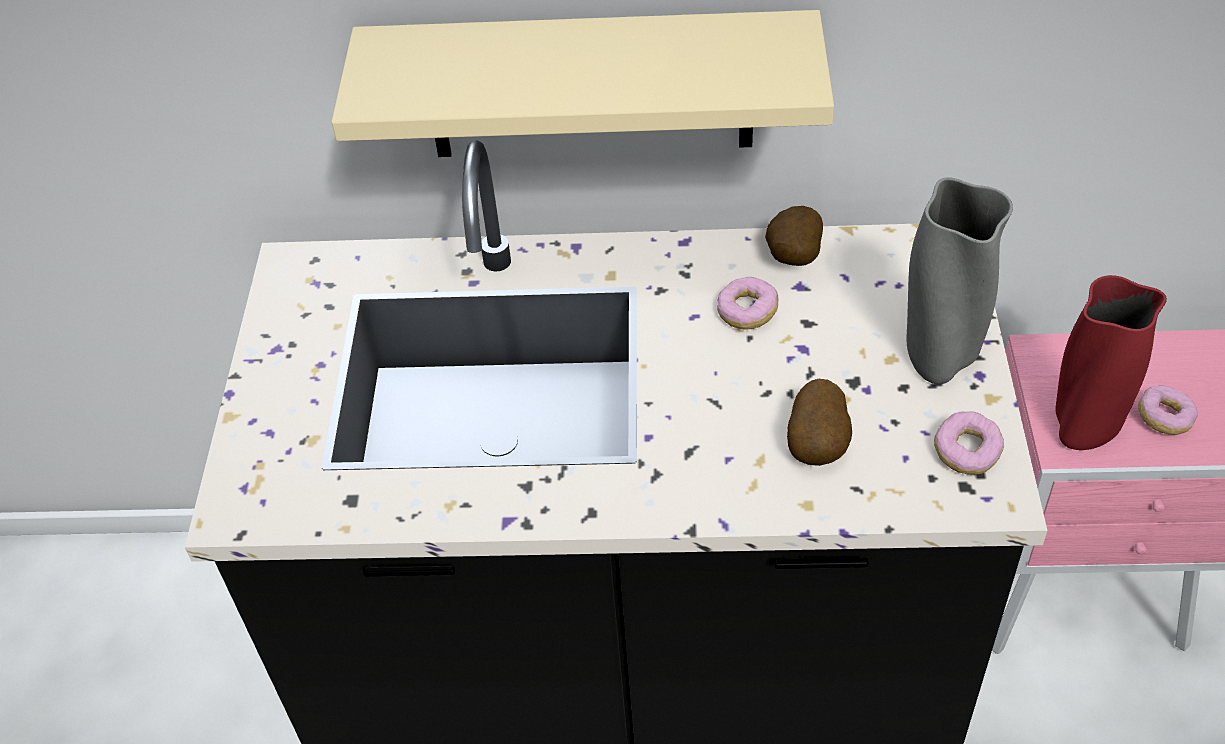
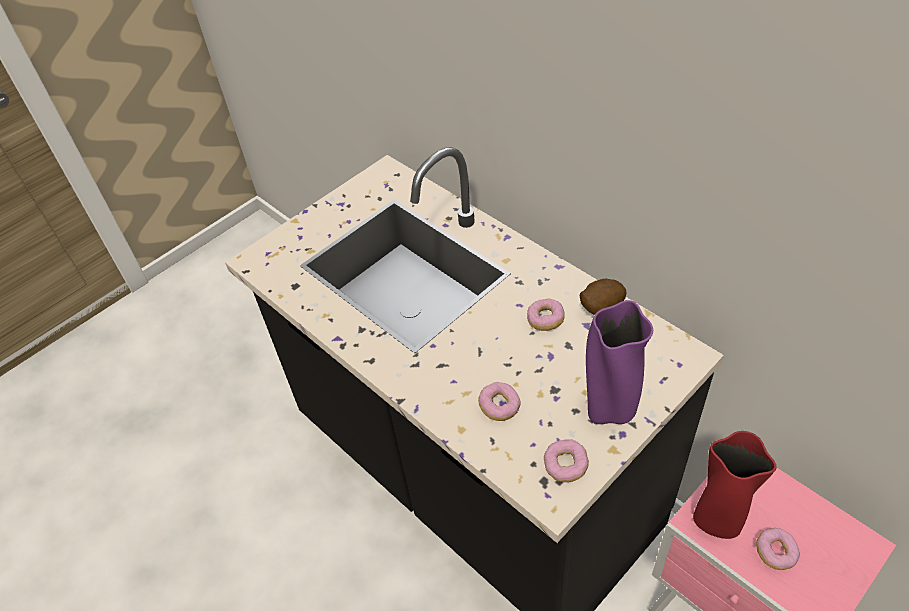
camera: 45 degrees right, 0 degrees up
(589, 86) = (534, 150): beige shelf -> none
(818, 446) = (499, 407): potato -> donut
(938, 362) = (609, 411): grey vase -> purple vase

